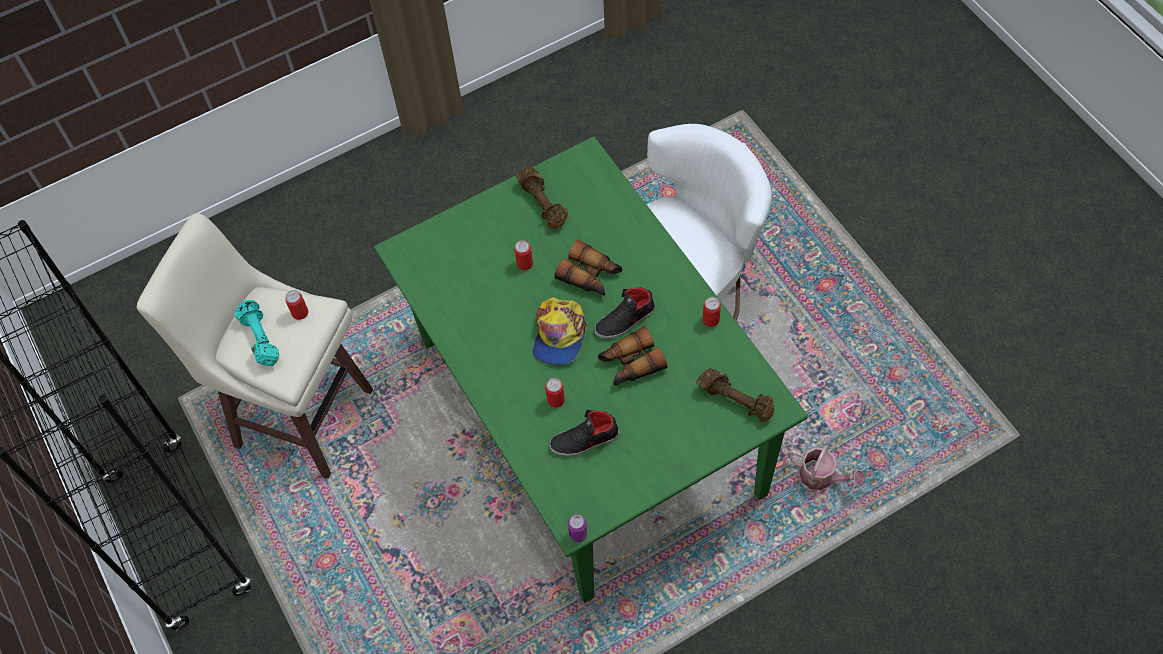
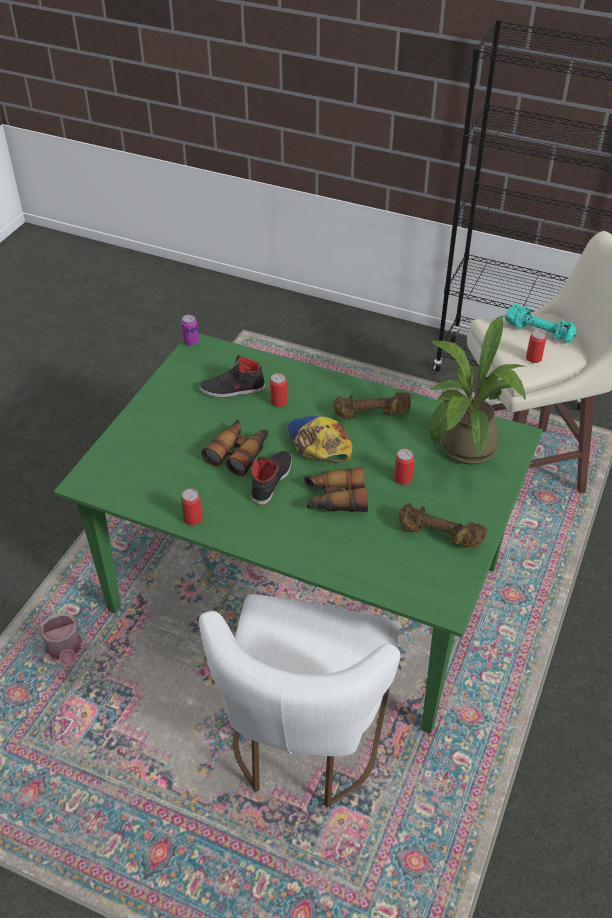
camera: 140 degrees right, 15 degrees down
(455, 260) = (463, 451): none -> potted plant
(584, 441) = (232, 389): black shoe -> black shoe turned 135 degrees counterclockwise
(736, 400) = (126, 470): brown dumbbell -> brown dumbbell (372, 415)
(821, 477) = (65, 650): watering can -> watering can turned 105 degrees counterclockwise

